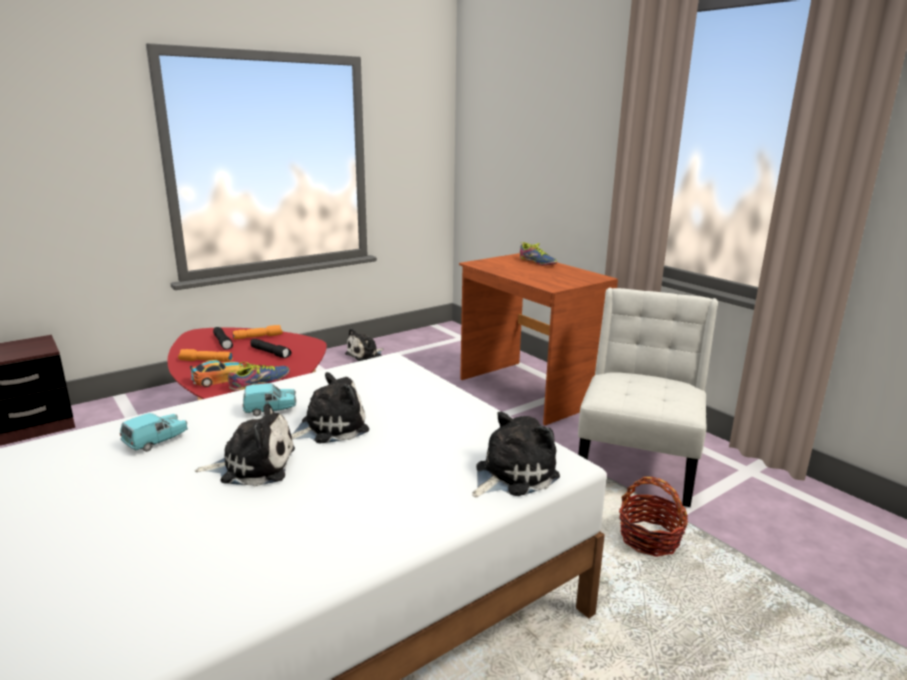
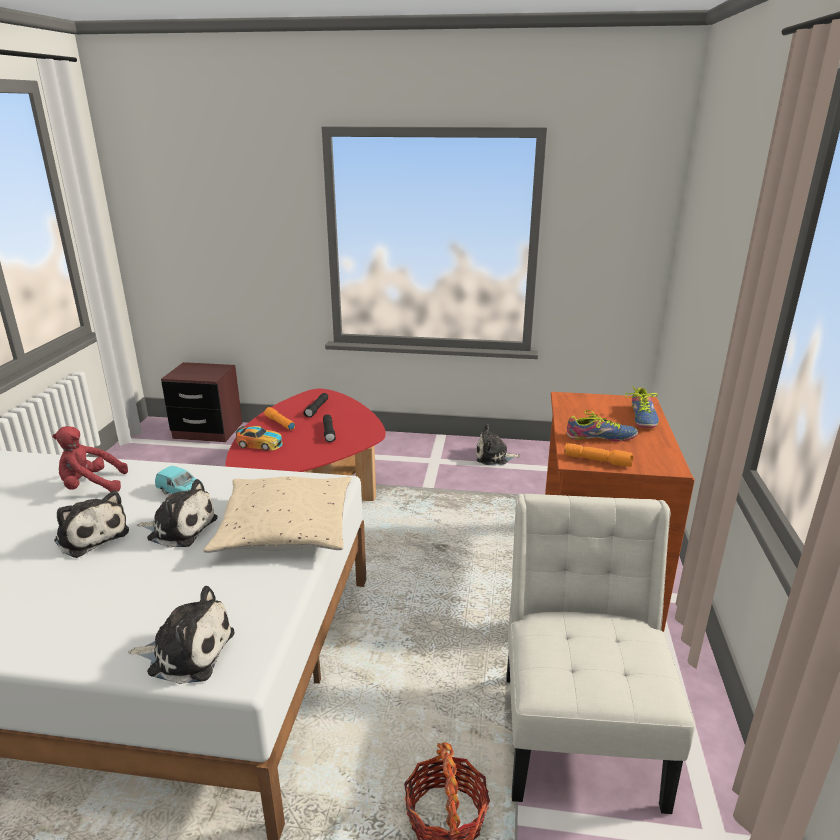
camera: 45 degrees right, 5 degrees up
(156, 441) = (91, 486): turquoise toy car -> red plush toy
(258, 337) = (347, 412): orange flashlight -> orange flashlight (598, 460)
(259, 382) = (276, 459): shoe -> shoe (600, 437)
(415, 394) = (285, 528): none -> beige pillow
(638, 463) = (579, 728): white chair -> white chair turned 60 degrees counterclockwise

